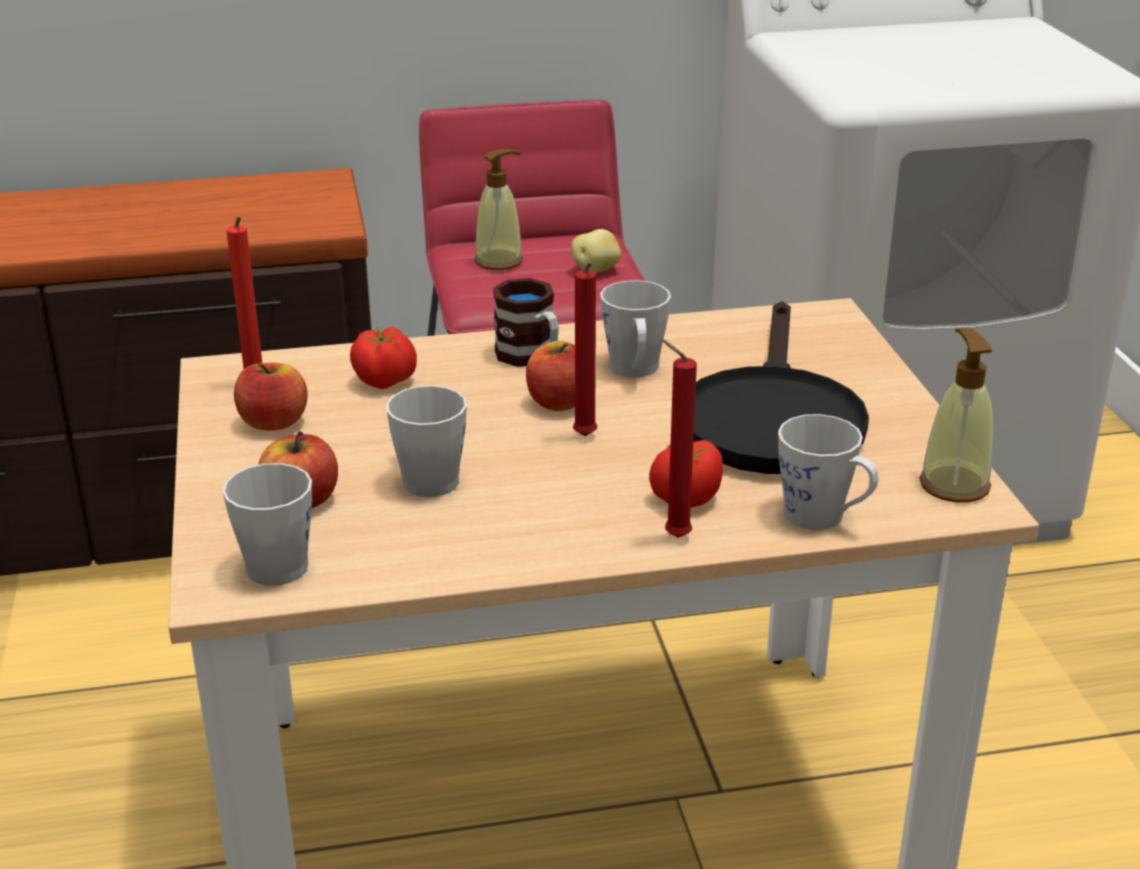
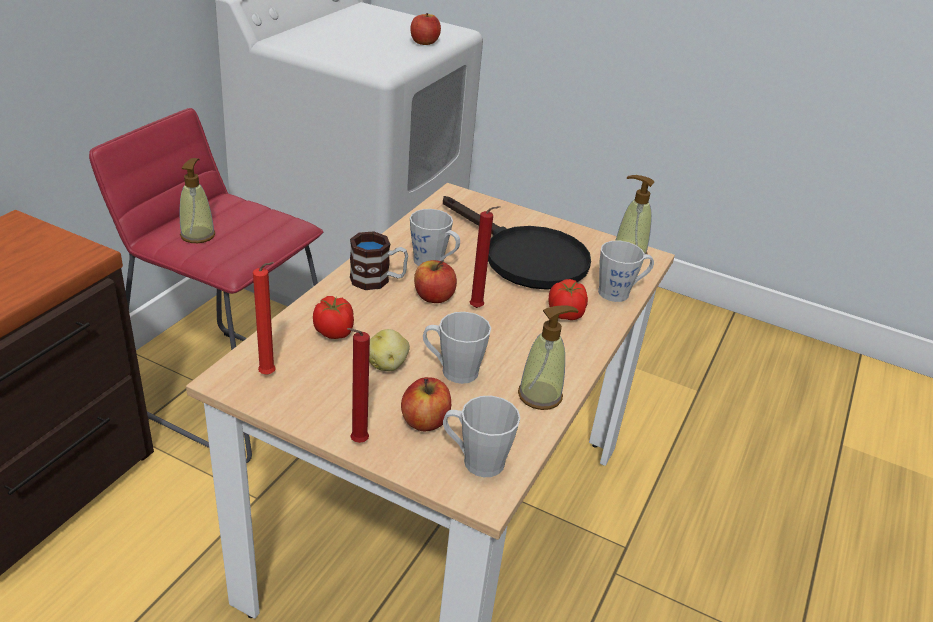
camera: 55 degrees left, 5 degrees up
(274, 422) = (324, 389): apple -> apple (424, 42)
(465, 553) = (540, 395): none -> soap dispenser
(596, 270) = (261, 218): potato -> potato (387, 364)
(673, 536) = (592, 334): red candle -> red candle (356, 443)

